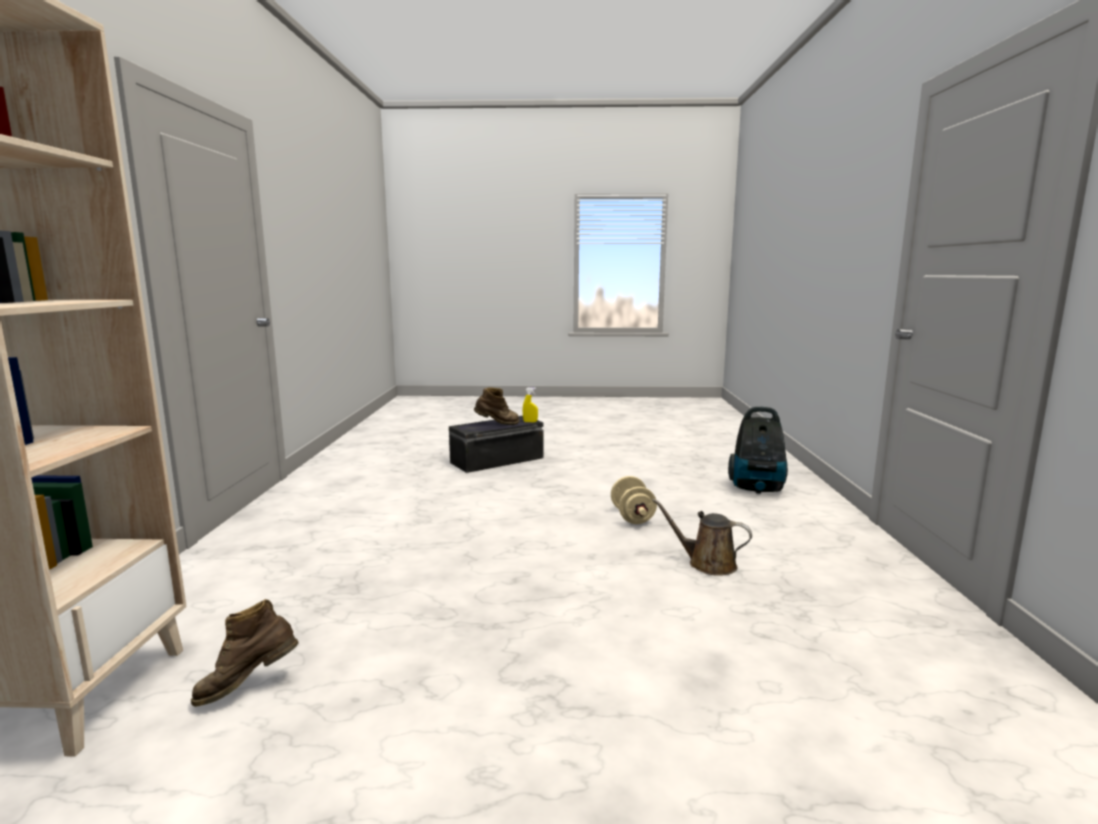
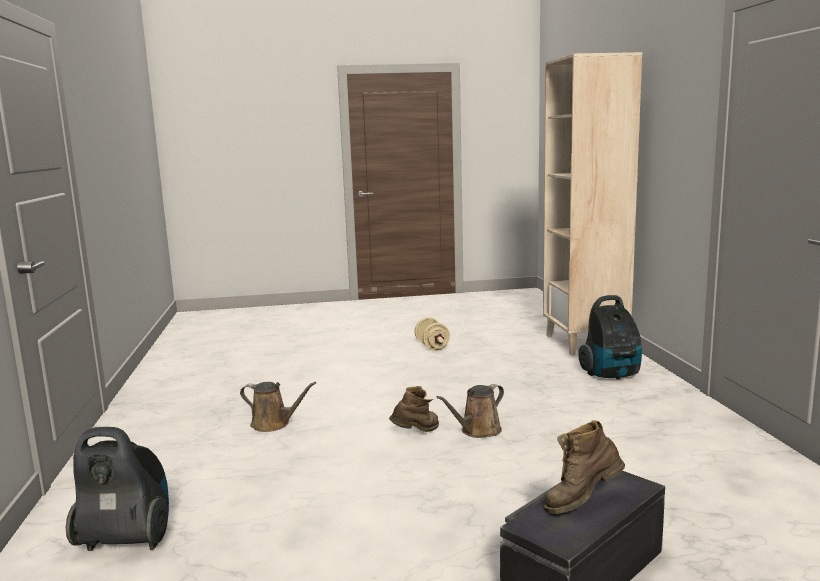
camera: 170 degrees right, 0 degrees up
(223, 588) = (611, 375): none -> vacuum cleaner
(248, 687) = (516, 351): brown boot -> brown boot (416, 433)
(484, 531) = (478, 431): none -> brown watering can
(530, 422) = (527, 523): yellow spray bottle -> none
(632, 517) = (329, 465): beige dumbbell -> beige dumbbell (432, 346)

